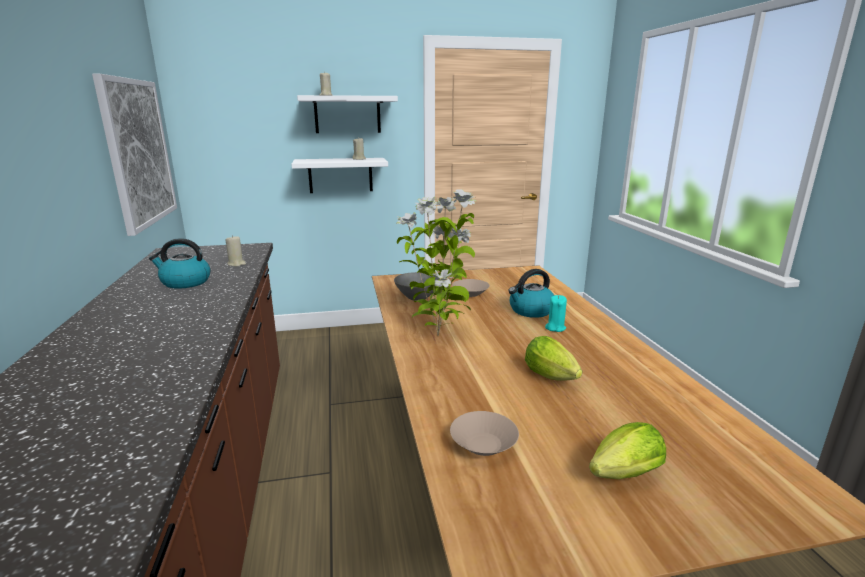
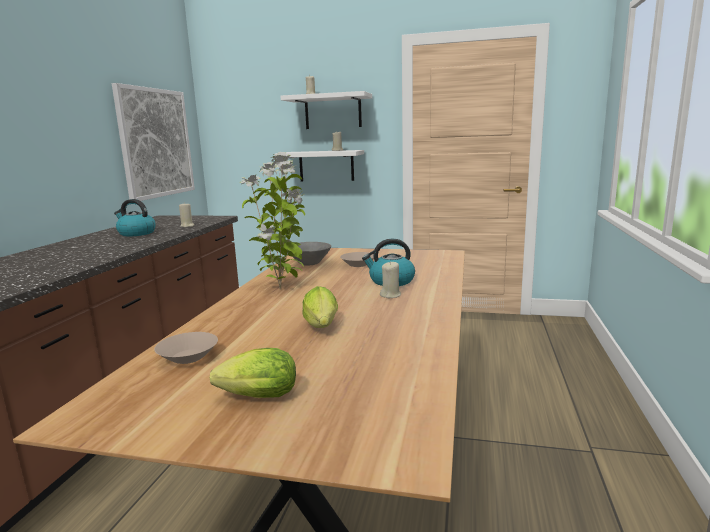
camera: 25 degrees right, 5 degrees down
(555, 328) = (390, 295): turquoise candle -> beige candle

